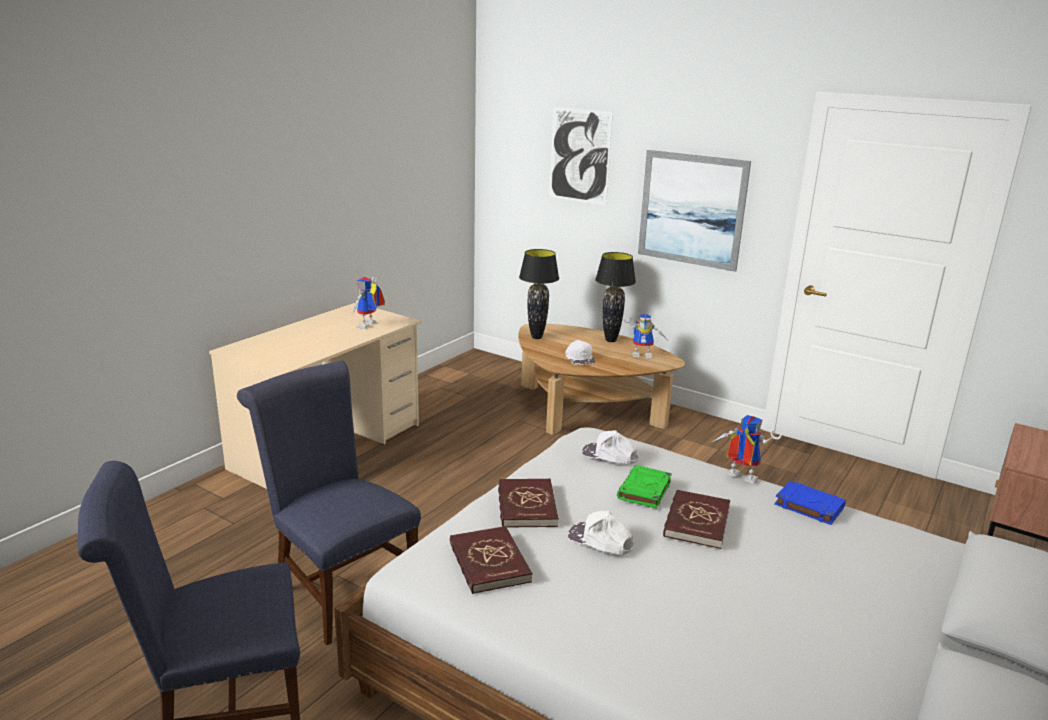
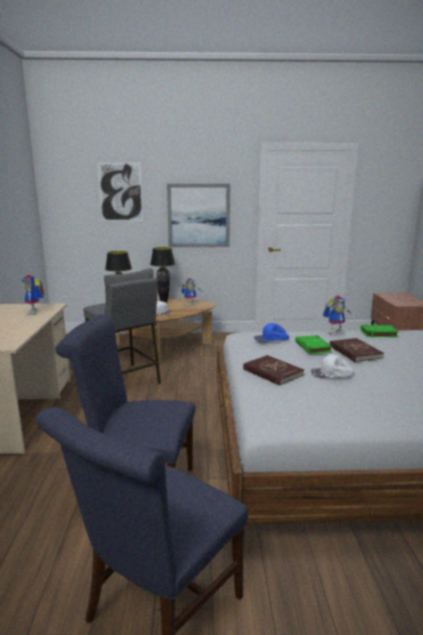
camera: 35 degrees left, 5 degrees down
(481, 445) = (125, 380): none -> grey stool
(489, 563) = (304, 403): red book -> none
(610, 455) = (271, 339): white cap -> blue cap
(737, 478) = (335, 332): toy robot -> toy robot turned 150 degrees clockwise
(808, 506) = (378, 333): blue book -> green book

